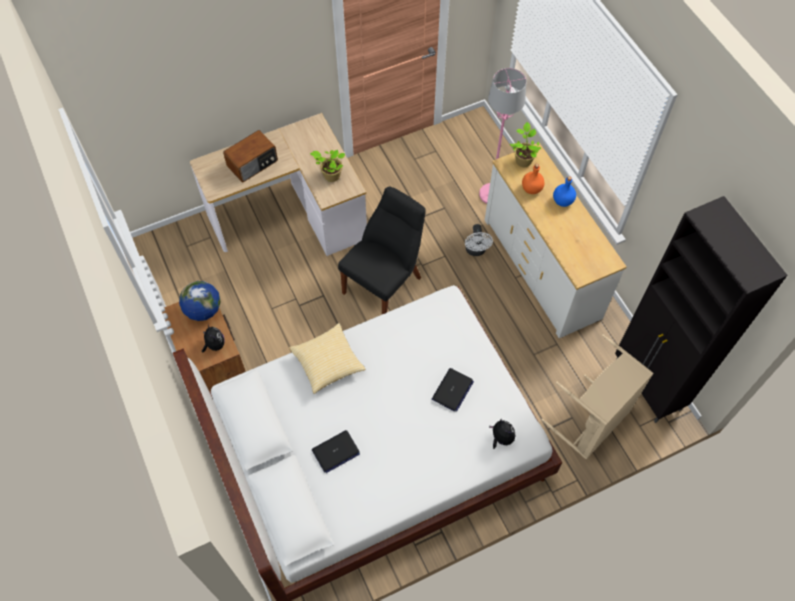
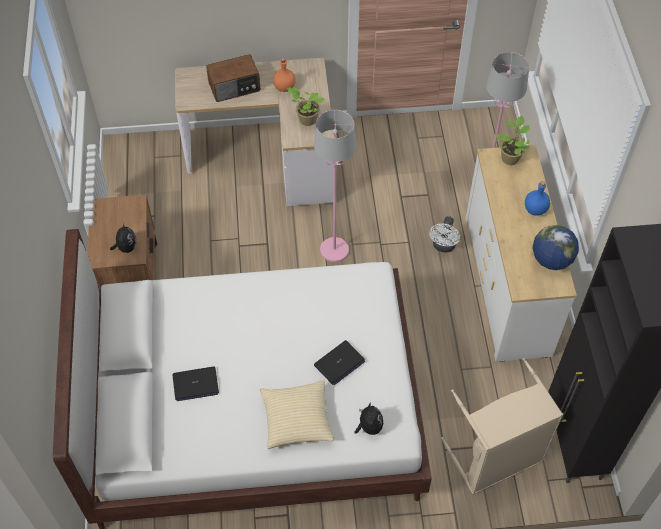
camera: 20 degrees right, 5 degrees down
(203, 310) = (130, 212): globe -> globe (551, 260)
(327, 363) = (225, 297): pillow -> pillow (296, 420)
(385, 283) = (334, 250): black chair -> pink floor lamp
(531, 189) = (506, 188): orange bottle -> orange bottle (284, 87)

